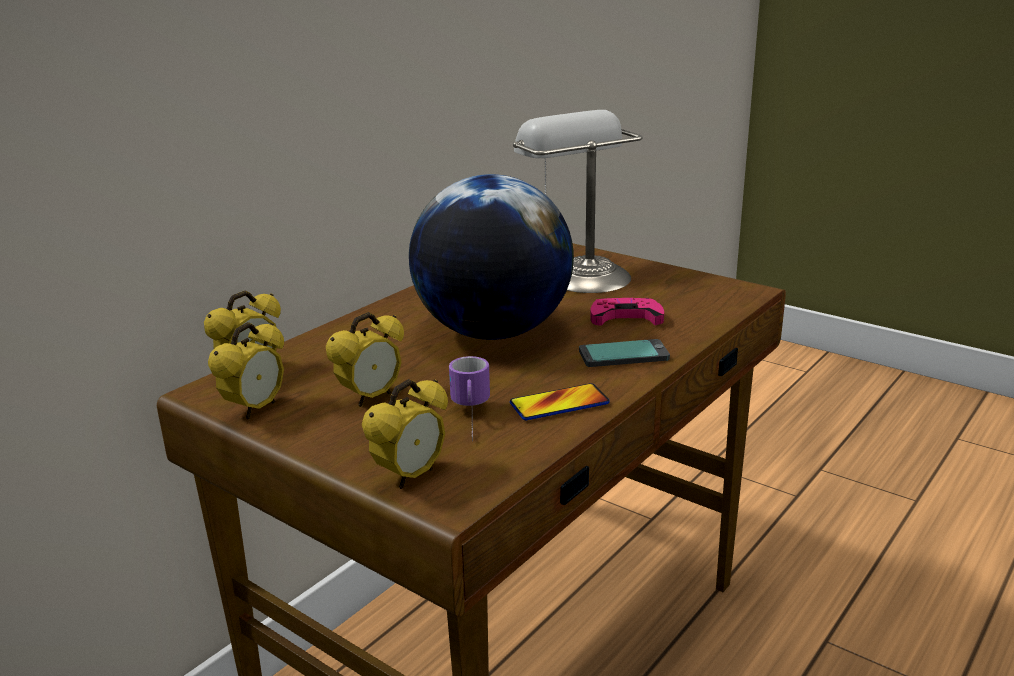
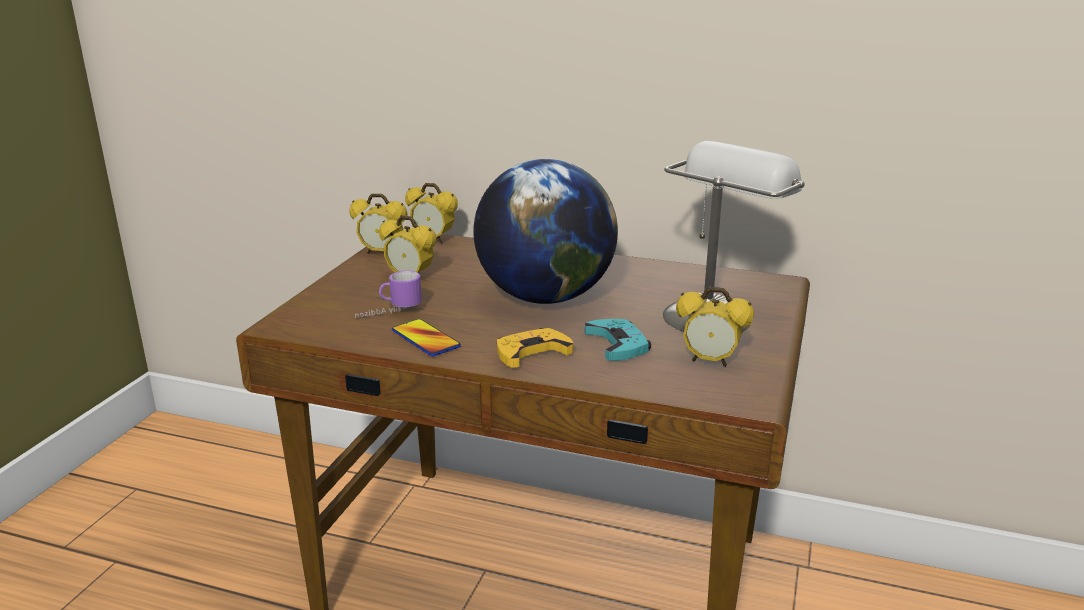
camera: 70 degrees right, 0 degrees up
(410, 476) = (306, 309): alarm clock -> alarm clock (710, 361)
(623, 355) = (532, 352): phone -> yellow game controller
(625, 317) = (618, 344): pink game controller -> turquoise game controller

